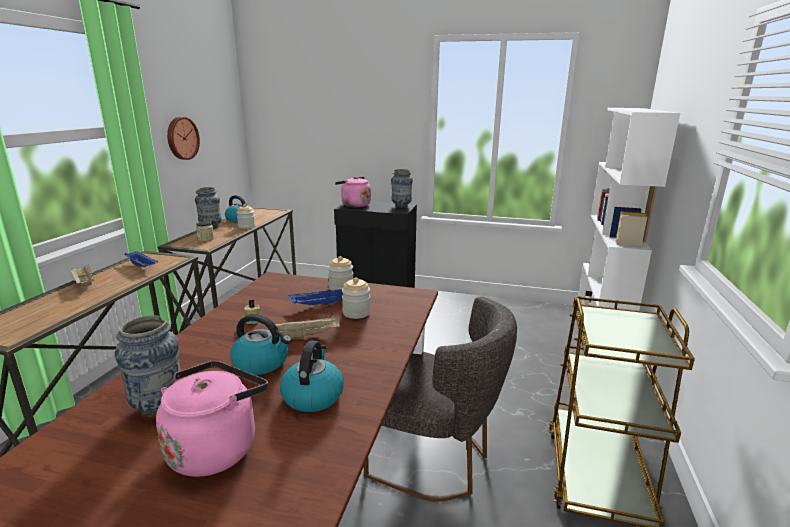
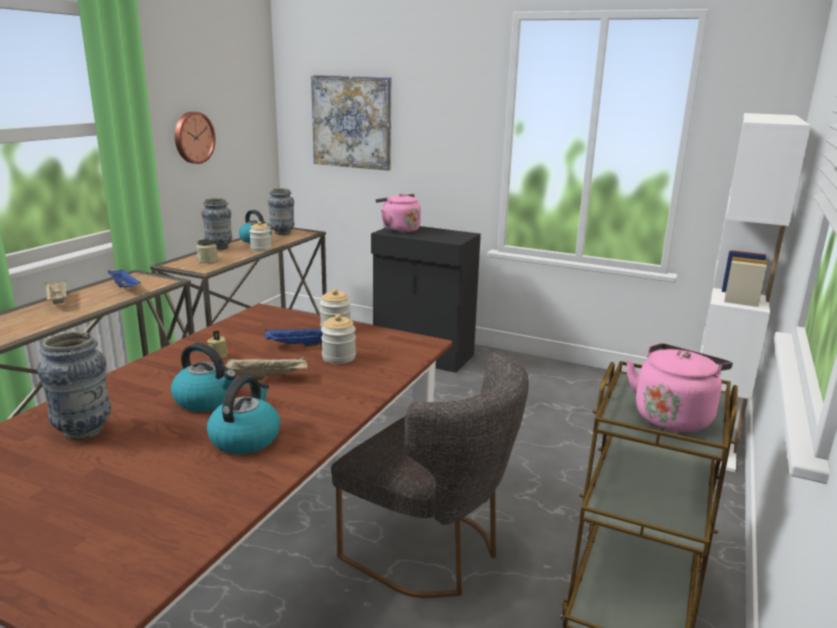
camera: 10 degrees right, 0 degrees up
(216, 447) = (124, 475): pink kettle -> pink kettle (673, 416)
(307, 123) = (352, 122): none -> picture
(401, 206) = (458, 235): vase -> vase (282, 233)

